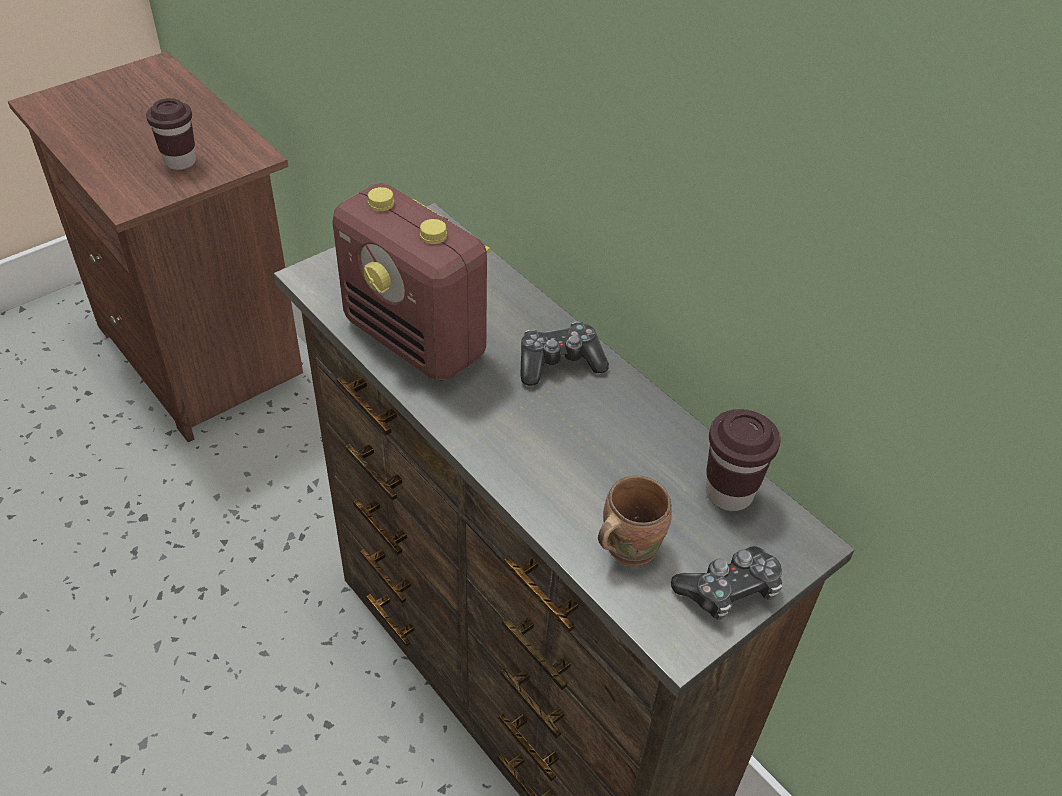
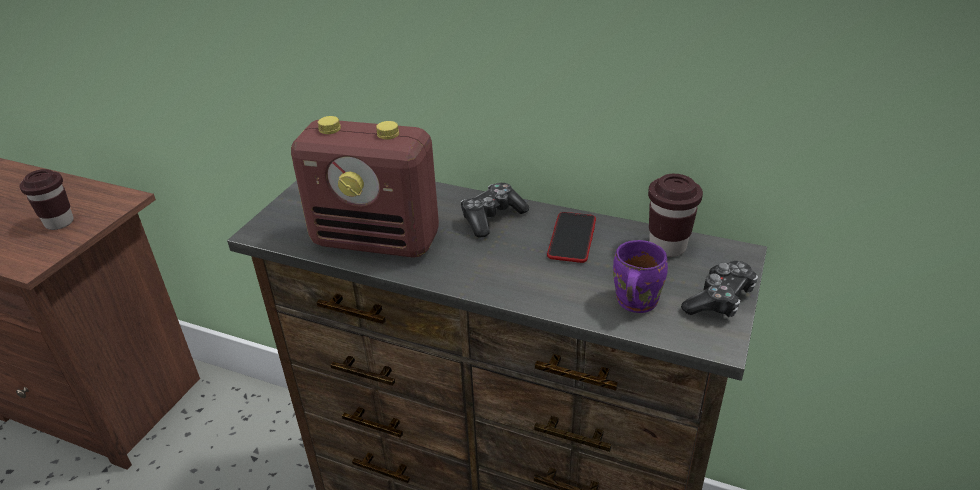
camera: 25 degrees left, 10 degrees down
(626, 545) = (633, 302): brown mug -> purple mug
(627, 431) = (572, 238): none -> phone

